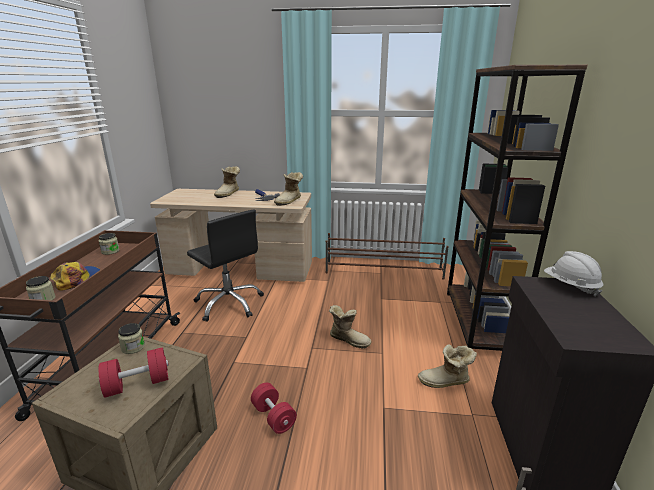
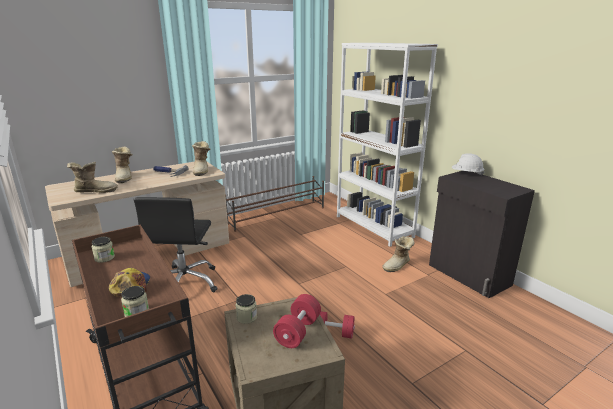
camera: 40 degrees left, 0 degrees up
(229, 303) = (184, 283): black office chair -> black office chair turned 90 degrees clockwise
(349, 339) = (315, 267): boot -> boot (95, 191)
(478, 322) = (373, 226): brown bookcase -> white bookcase

